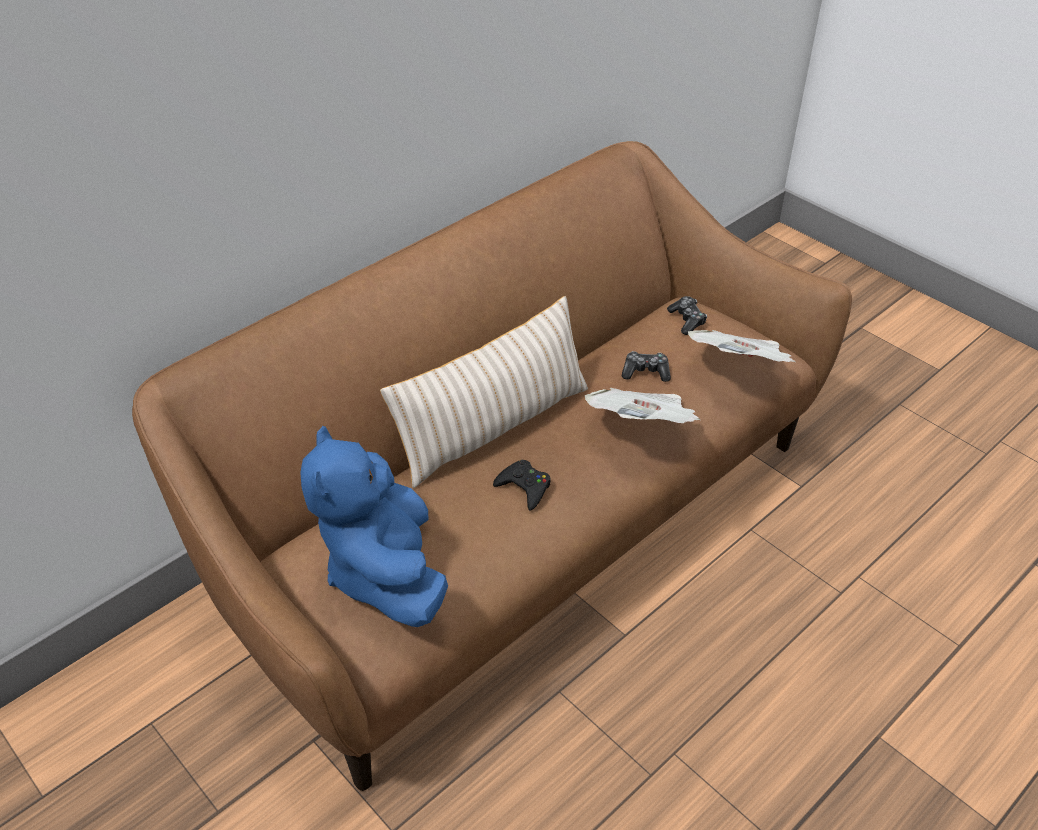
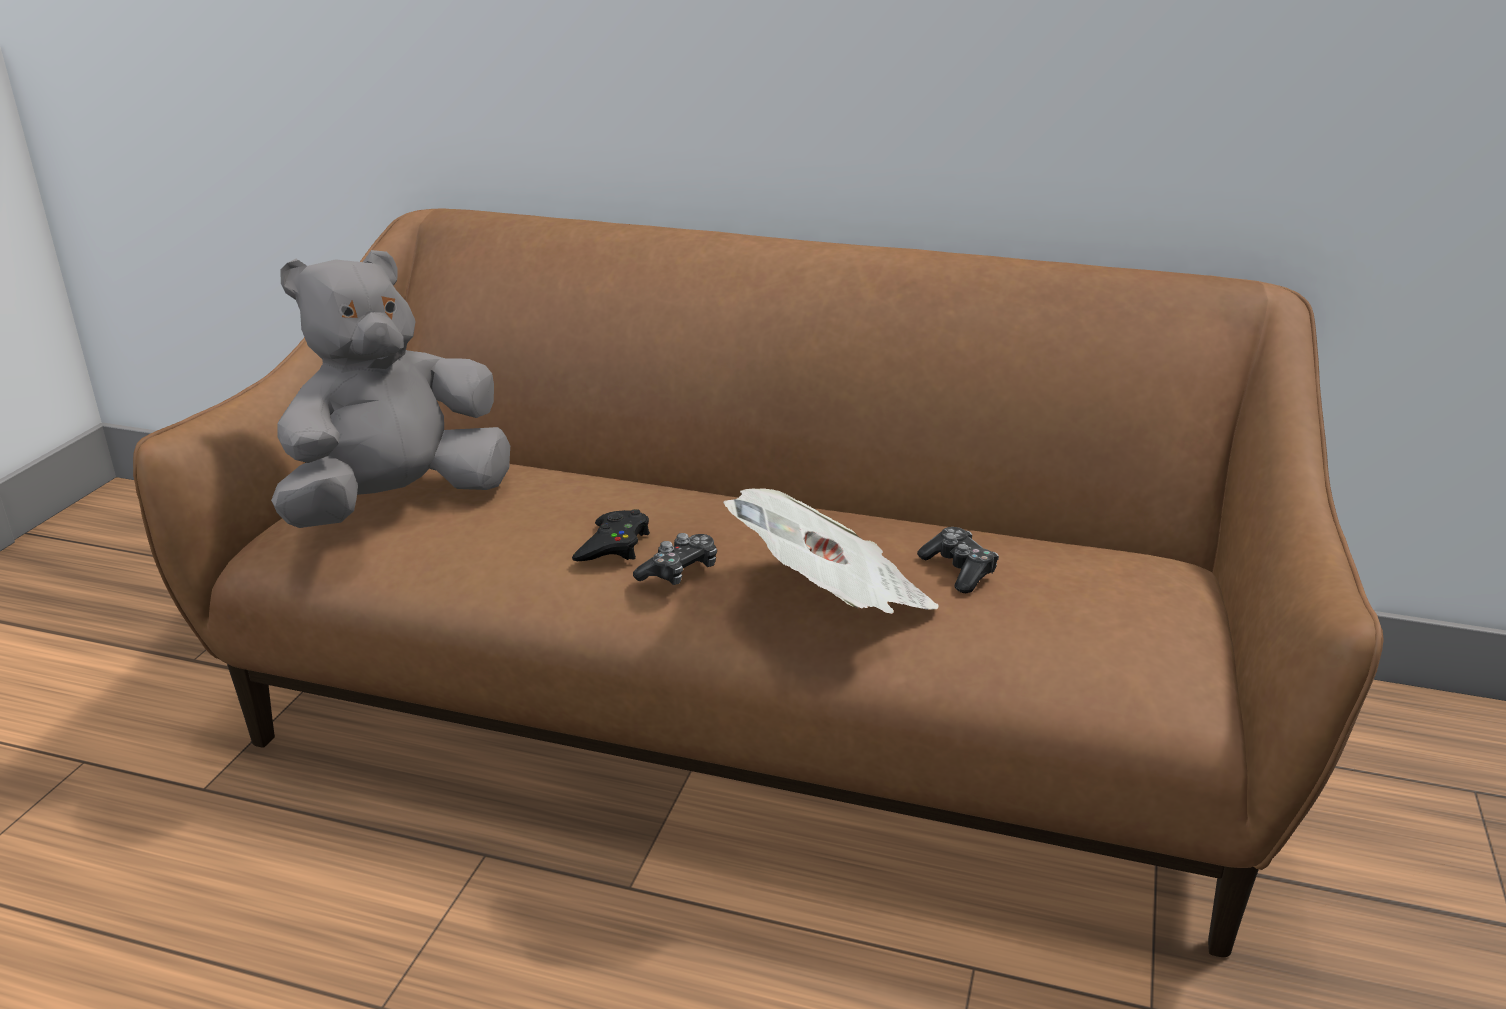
camera: 60 degrees right, 15 degrees down
(385, 572) = (397, 503): blue plush toy -> grey plush toy
(493, 427) = (711, 496): beige pillow -> none
(687, 320) = (1134, 573): game controller -> game controller (679, 572)
(740, 367) = (1089, 652): newspaper -> none

